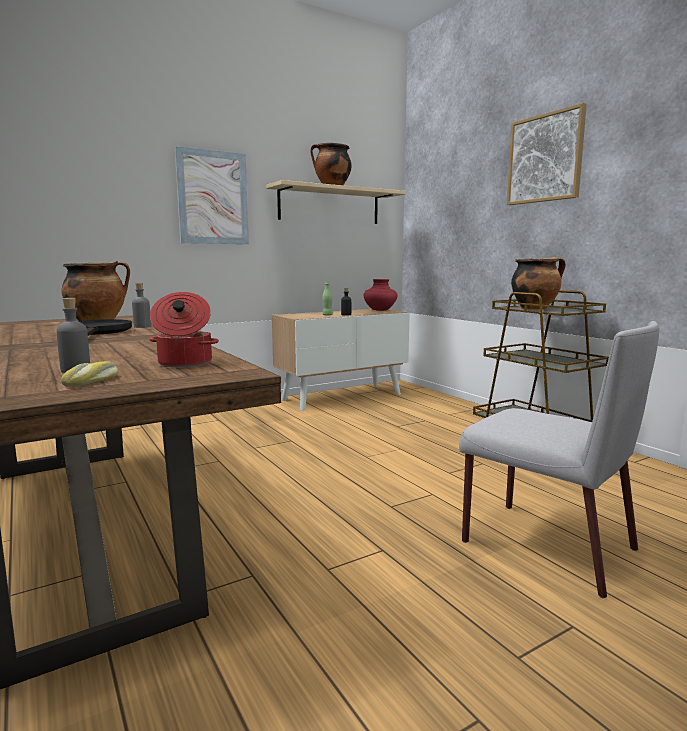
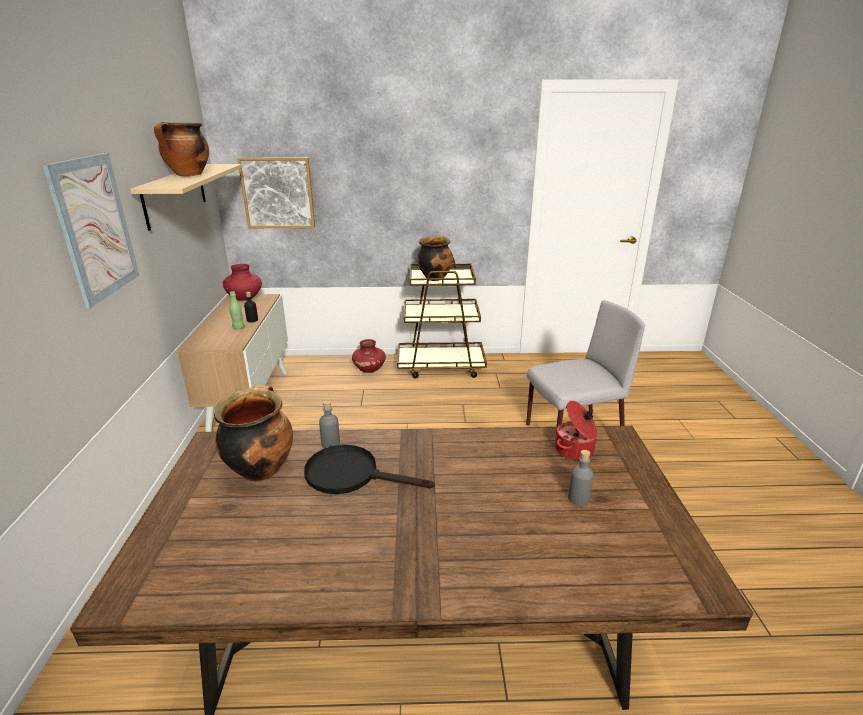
camera: 60 degrees left, 15 degrees up
(93, 381) = (625, 493): bread -> none
(462, 414) = (369, 369): none -> red vase
(545, 158) = (403, 148): picture -> picture (278, 193)

